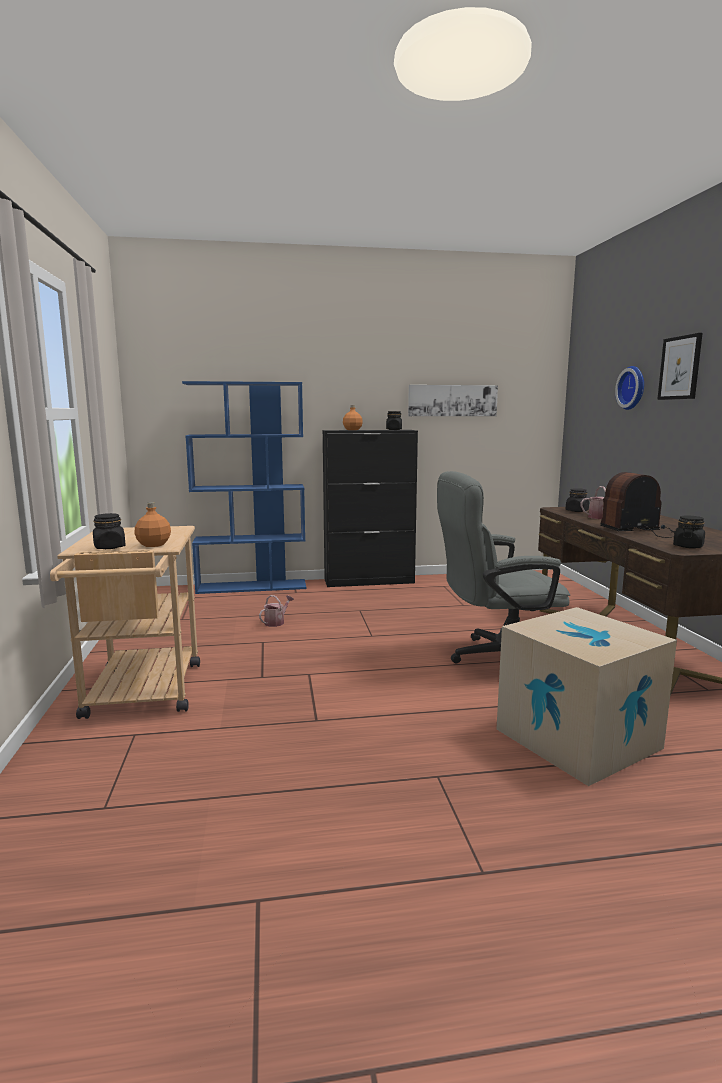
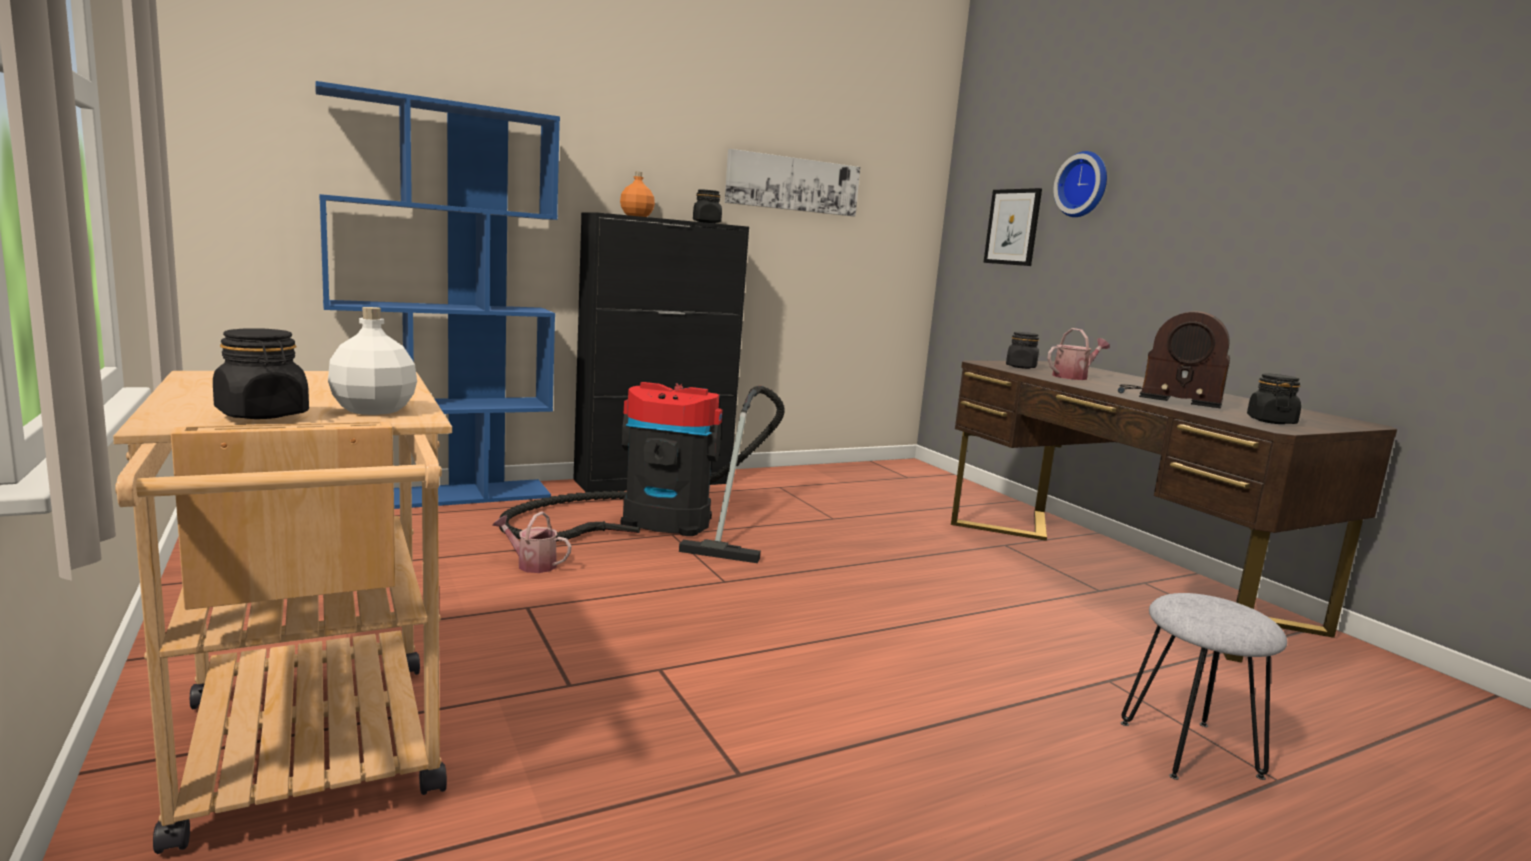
camera: 20 degrees left, 0 degrees up
(153, 545) = (372, 410): orange bottle -> white bottle
(276, 622) = (532, 564): watering can -> watering can turned 90 degrees counterclockwise
(354, 603) = (655, 522): none -> vacuum cleaner
(497, 659) = (956, 610): grey office chair -> none
(577, 738) = (1190, 750): cardboard box -> grey stool
(643, 531) = (1167, 398): radio -> radio turned 120 degrees counterclockwise
(680, 368) = (1177, 156): picture -> picture (1013, 227)

